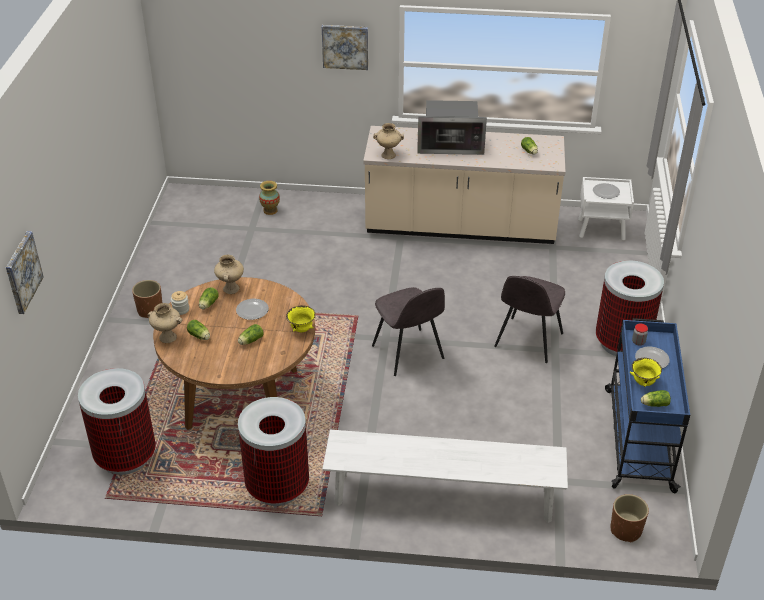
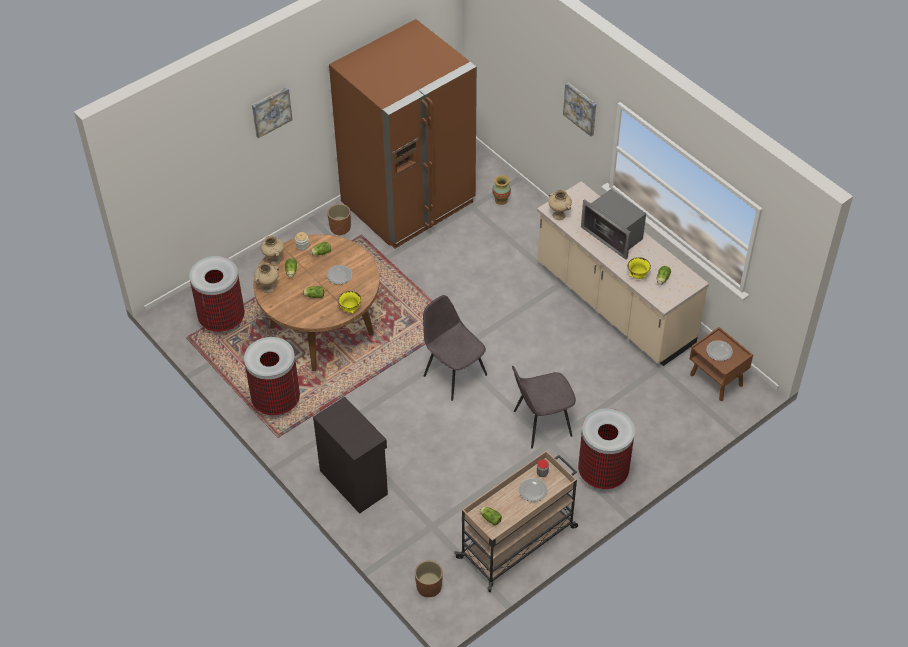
camera: 45 degrees right, 10 degrees up
(22, 272) = (194, 168): picture -> picture (271, 111)
(189, 256) = (408, 202): none -> brown fridge
(231, 288) = (346, 251): beige vase -> beige vase (268, 287)
(408, 353) = (454, 374): grey chair -> grey chair turned 120 degrees clockwise
(443, 497) = (354, 481): white bench -> black cabinet
(602, 229) = (716, 380): white nightstand -> brown nightstand
(638, 438) = (518, 542): blue cart -> beige cart
(643, 382) = (504, 500): yellow bowl -> yellow bowl (637, 276)

